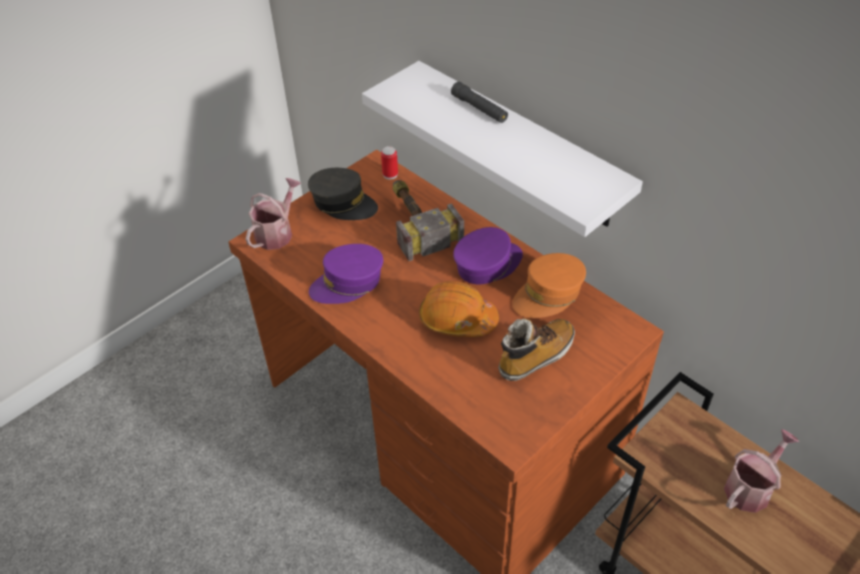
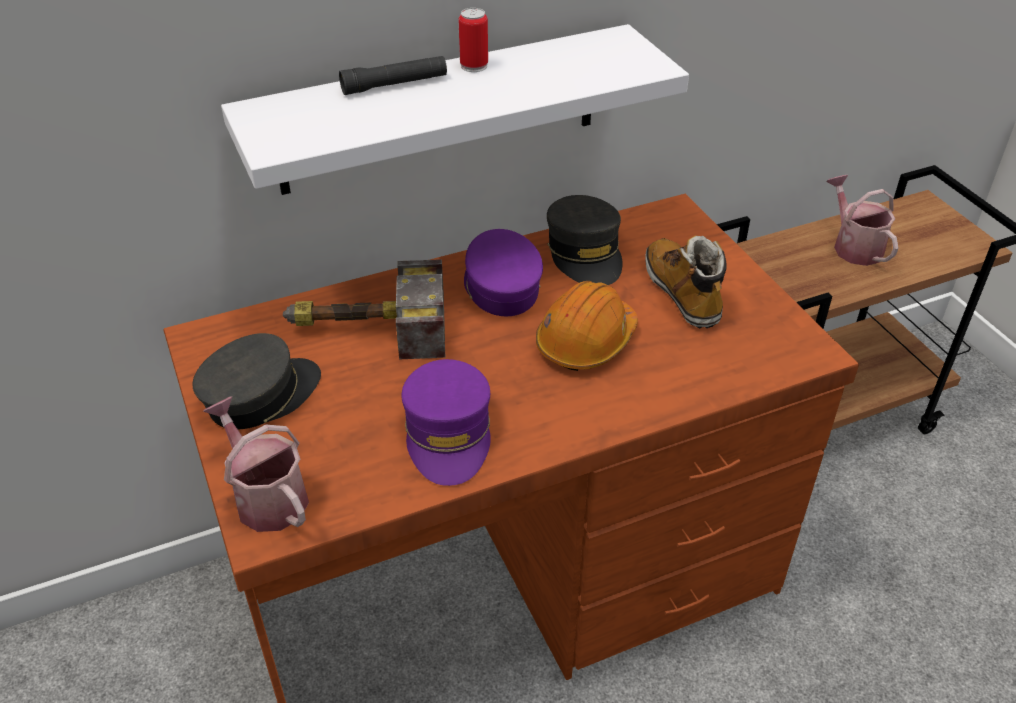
camera: 70 degrees left, 5 degrees down
(390, 174) = (239, 328): can -> can (474, 66)
(548, 294) = (585, 253): orange cap -> grey cap

